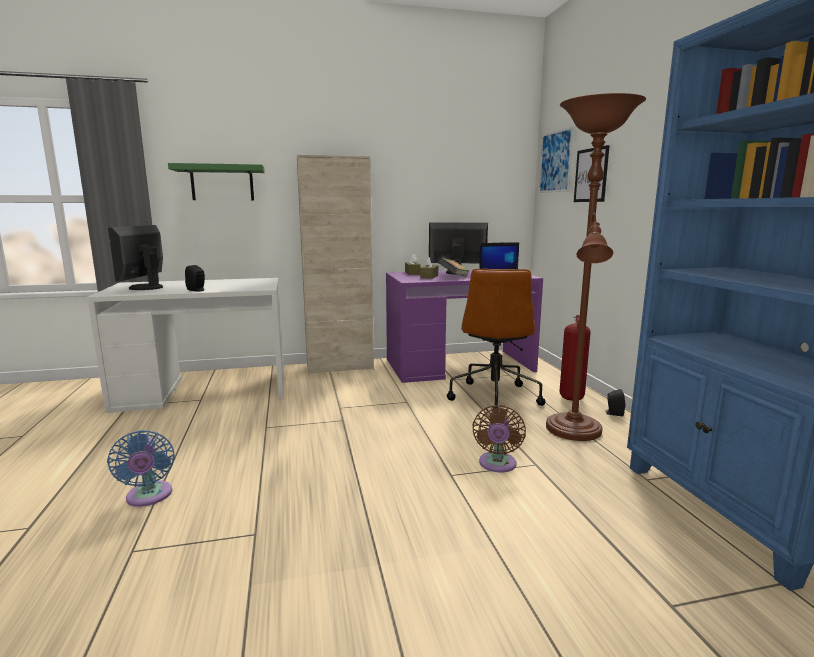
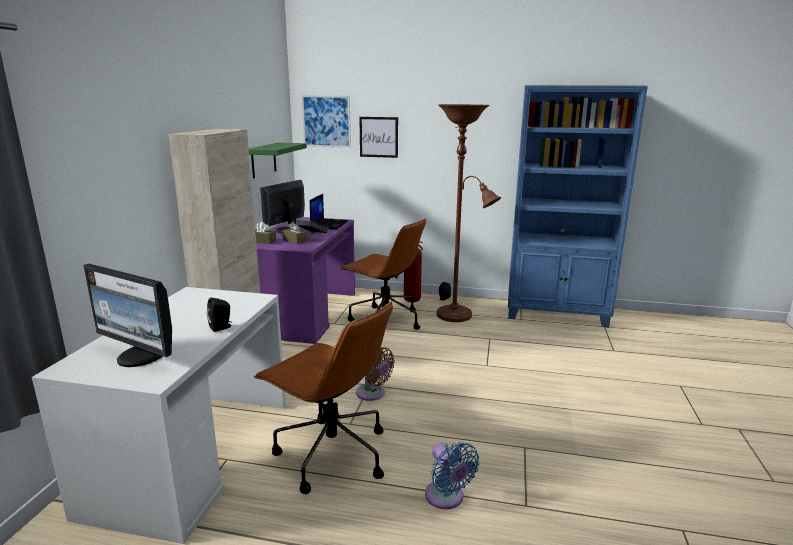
camera: 65 degrees left, 5 degrees up
(149, 497) = (446, 498): blue fan -> blue fan turned 60 degrees clockwise
(214, 430) = (330, 454): none -> brown office chair
(222, 183) = (98, 180): green shelf -> green shelf (263, 160)
(497, 465) = (483, 348): brown fan -> brown fan (373, 394)

